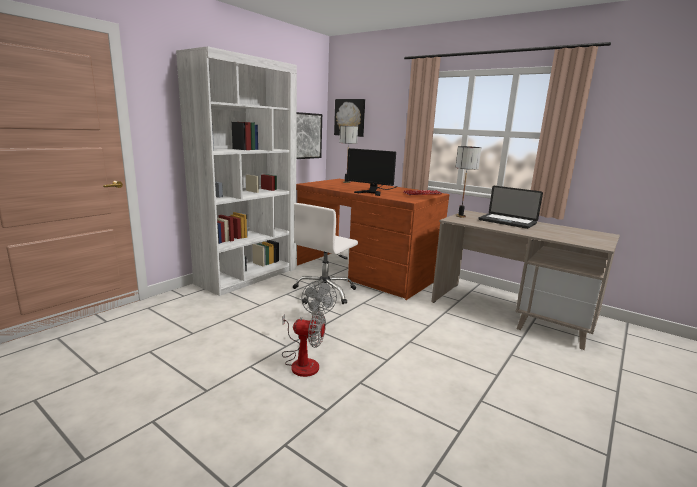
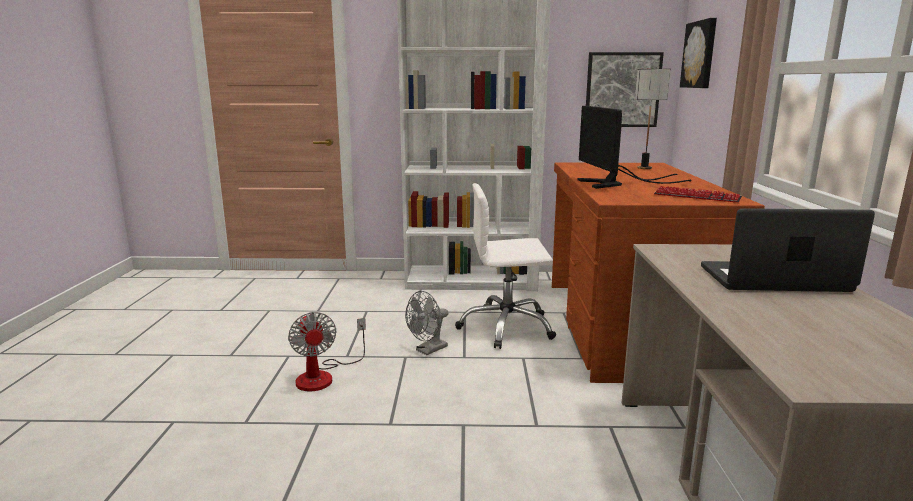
camera: 55 degrees right, 0 degrees up
(461, 216) = (705, 249): table lamp -> none
(507, 222) = (773, 279): laptop -> laptop turned 90 degrees clockwise

